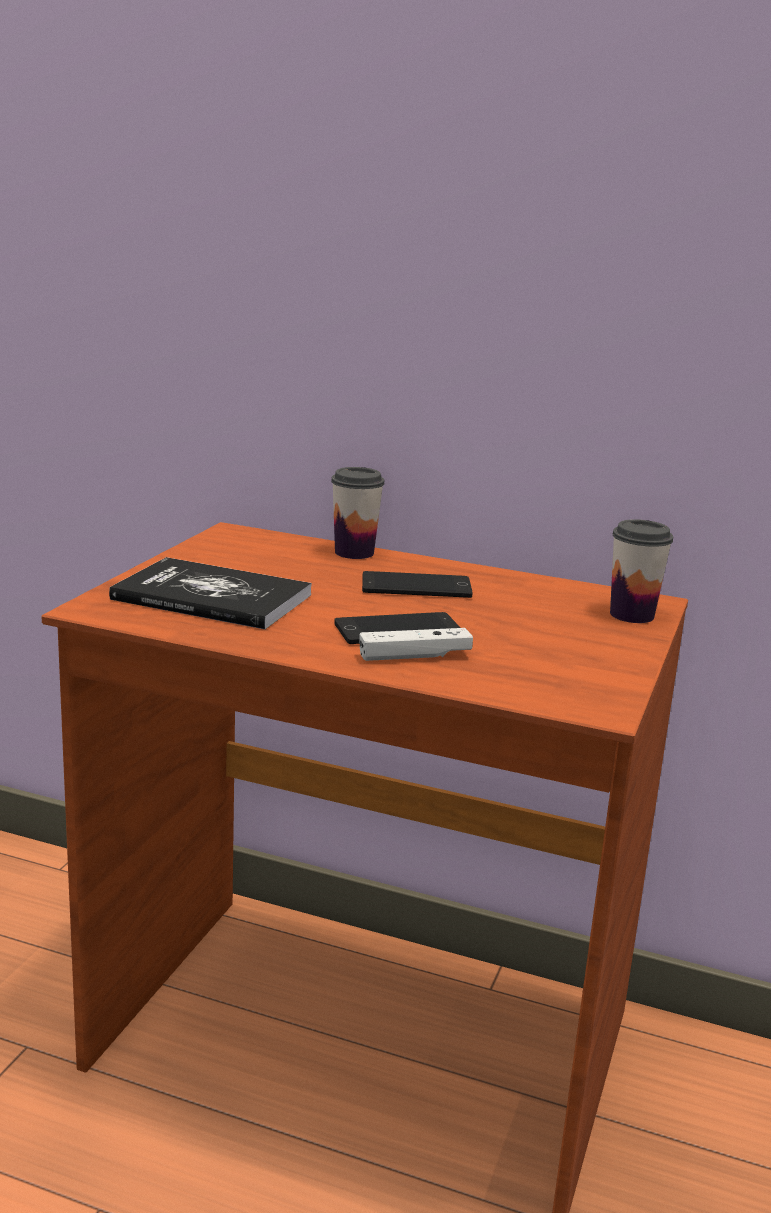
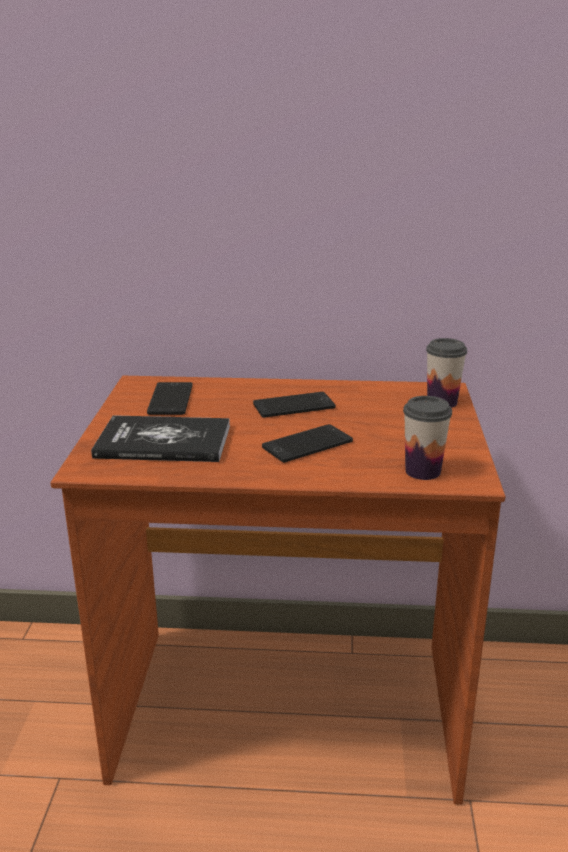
camera: 15 degrees left, 5 degrees up
(259, 555) = (170, 399): none -> phone
(354, 552) = (233, 385): cup -> cup (422, 471)
(415, 656) = (332, 463): white game controller -> none

